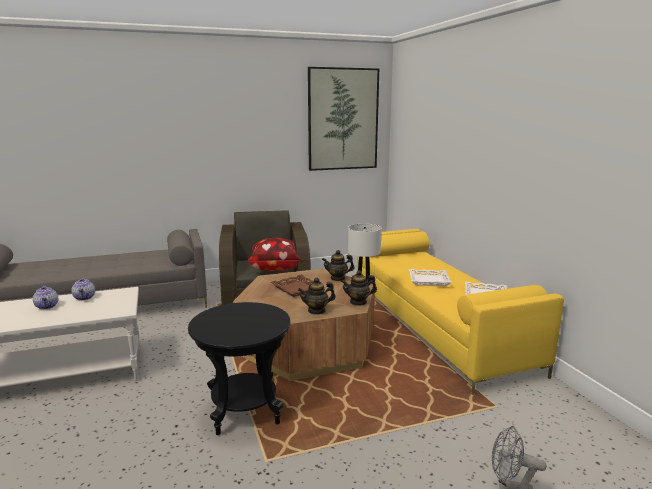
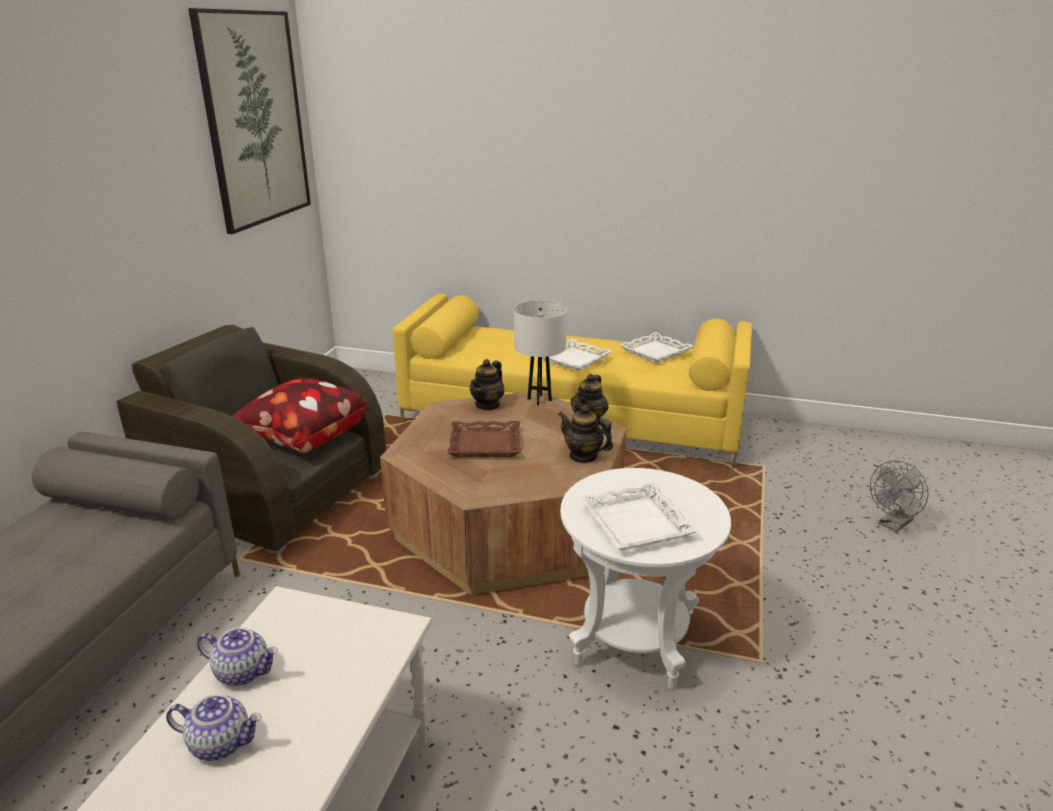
camera: 55 degrees left, 10 degrees up
(224, 322) = (637, 523): none -> white tray
(245, 411) = (633, 643): black side table -> white side table
(317, 310) = (583, 456): teapot -> teapot turned 105 degrees clockwise

